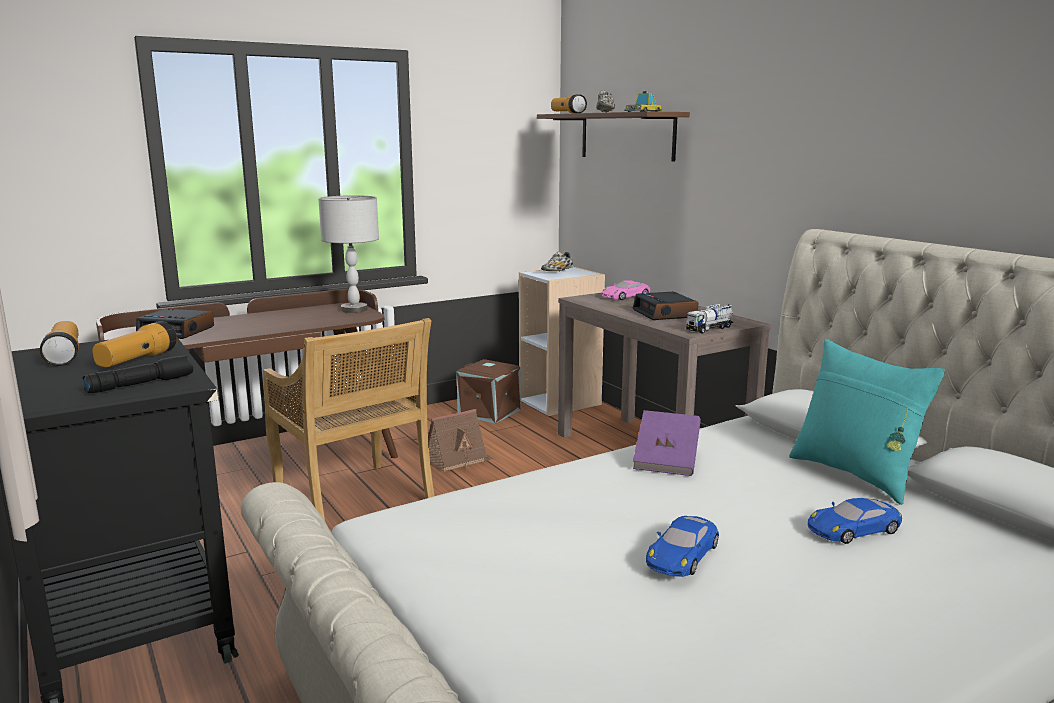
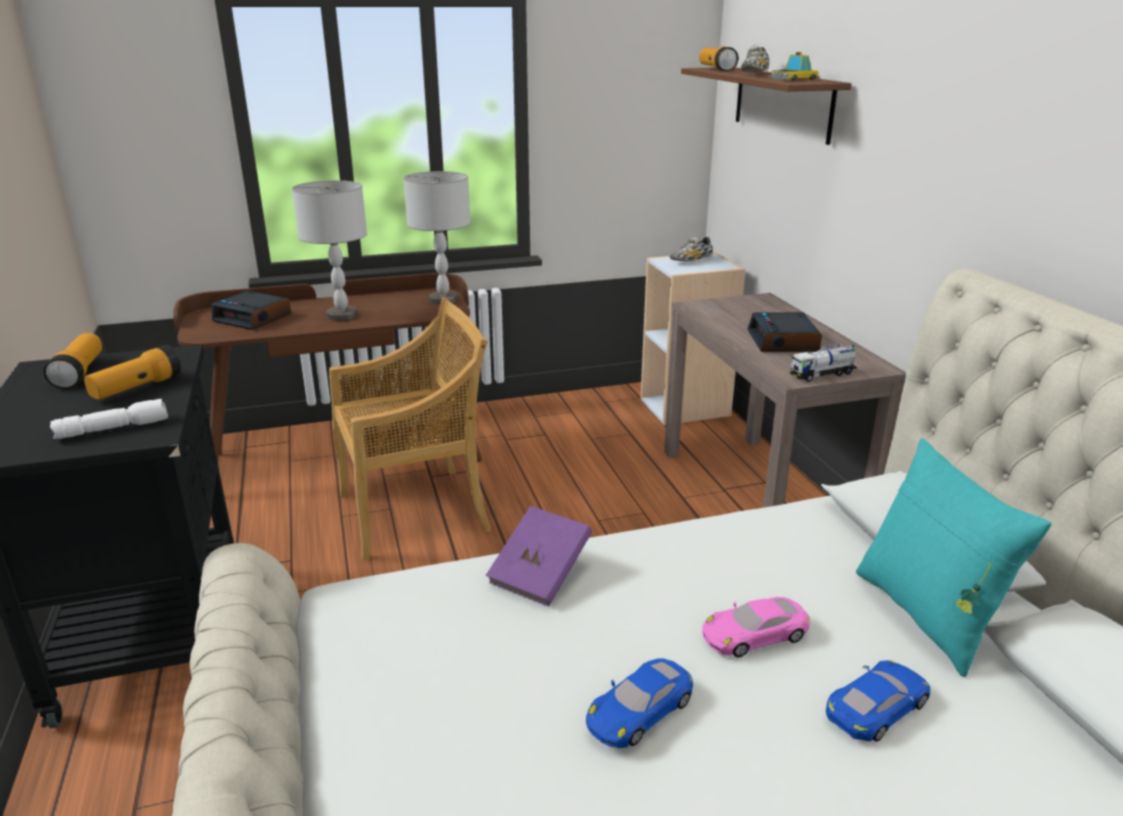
camera: 15 degrees right, 10 degrees up
(141, 384) = (114, 428): black flashlight -> white flashlight
(266, 324) = (342, 315): none -> grey table lamp
(354, 500) = (416, 511): beige chair -> beige chair turned 90 degrees counterclockwise
(458, 459) = (542, 472): toy house -> none
(490, 412) = (602, 412): brown storage box -> none
(626, 296) = (753, 306): pink toy car -> pink toy car (754, 634)
(666, 460) = (701, 555): purple book -> purple book (540, 574)
(853, 529) = (876, 707): blue toy car -> blue toy car turned 150 degrees clockwise

